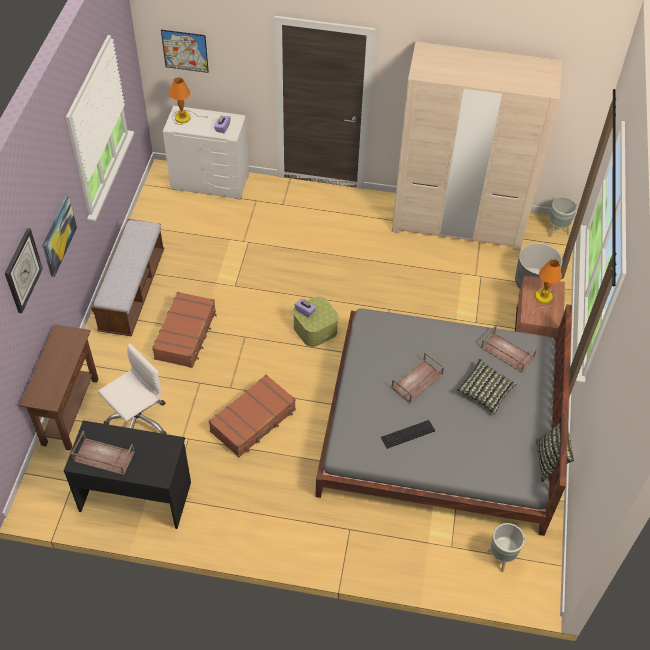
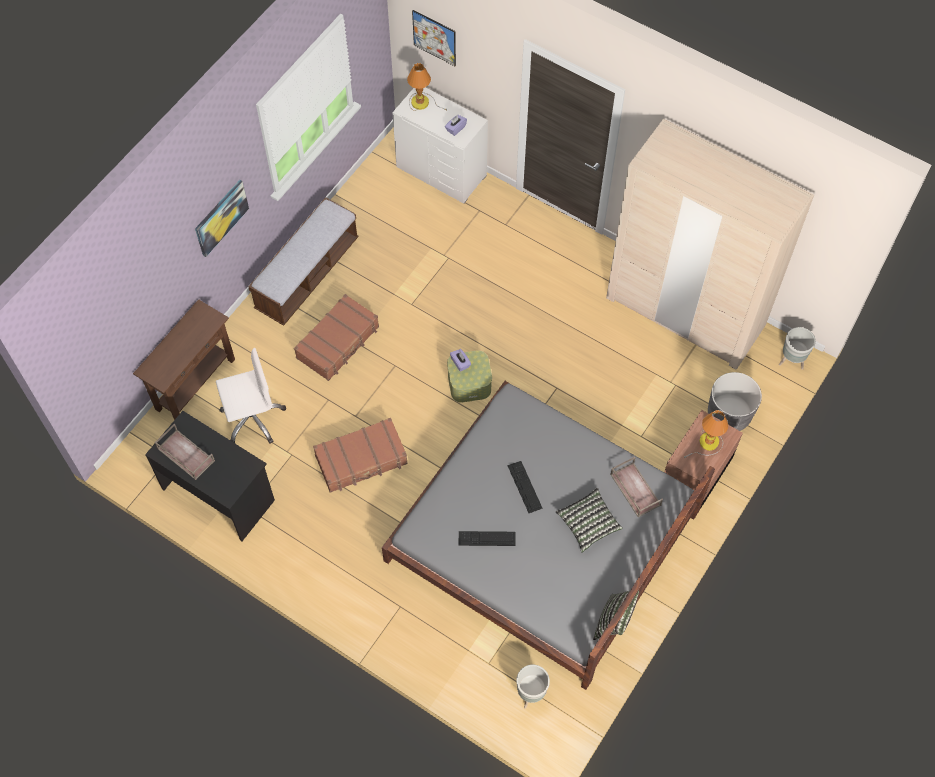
camera: 25 degrees right, 10 degrees up
(22, 270) = (162, 253): wall clock -> none
(417, 381) = (524, 486): brown tray -> keyboard

